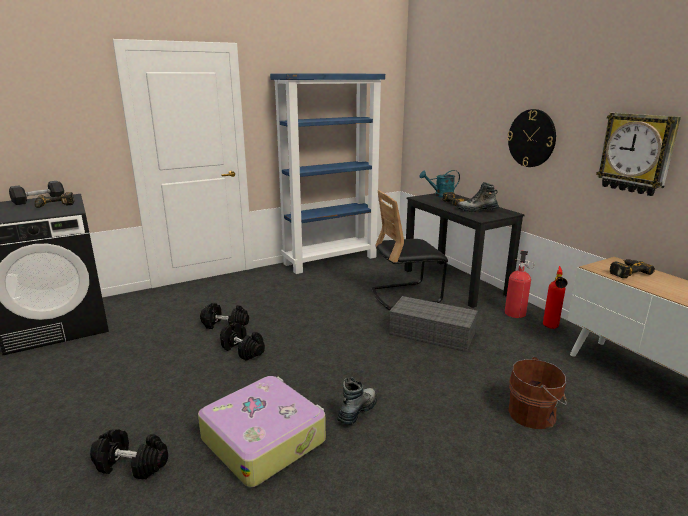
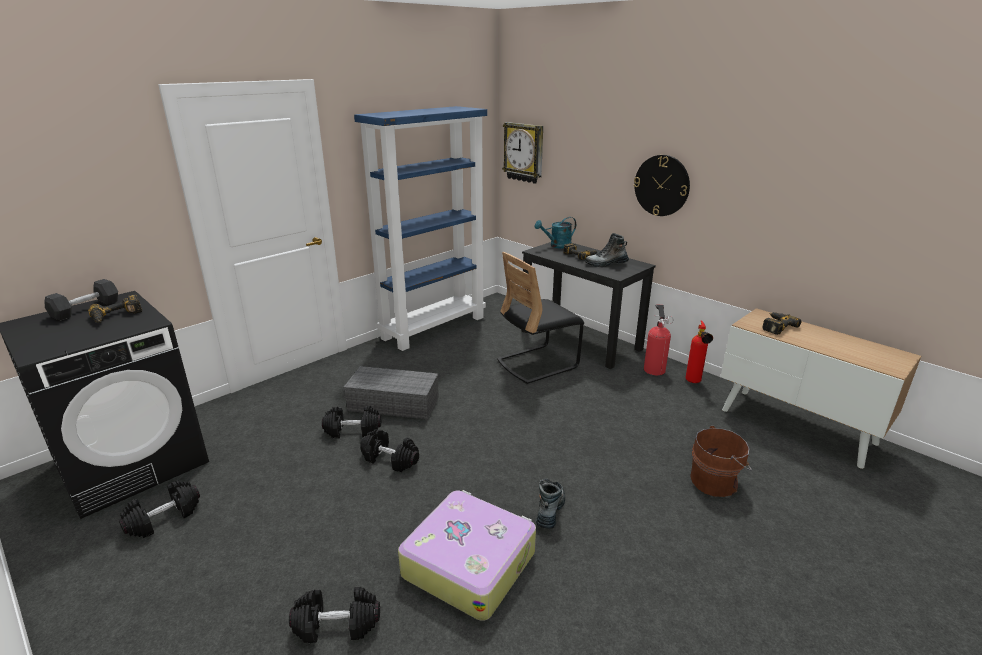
camera: 15 degrees left, 5 degrees up
(56, 364) = (164, 518): none -> black dumbbell
(433, 334) = (585, 406): grey storage box -> grey storage box (395, 403)
(636, 153) = (777, 206): wall clock -> wall clock (524, 152)

